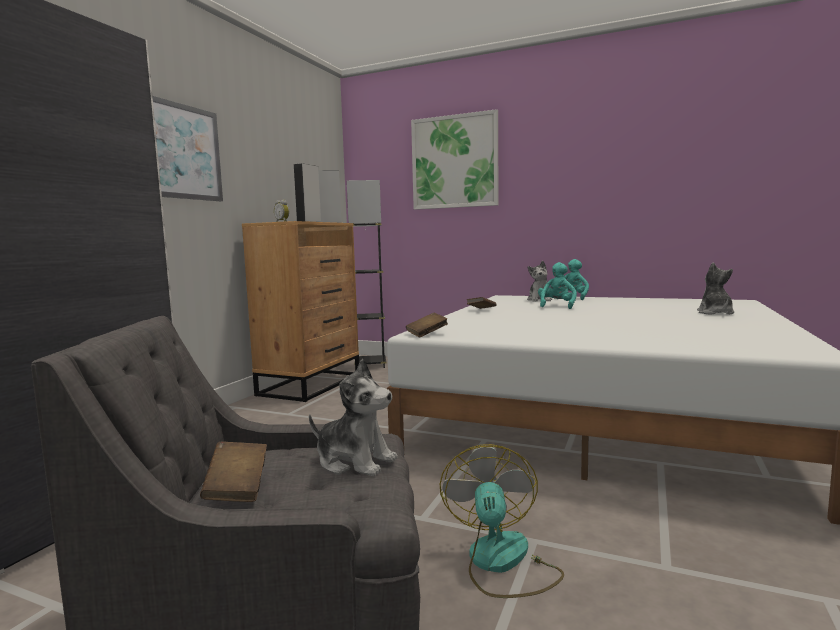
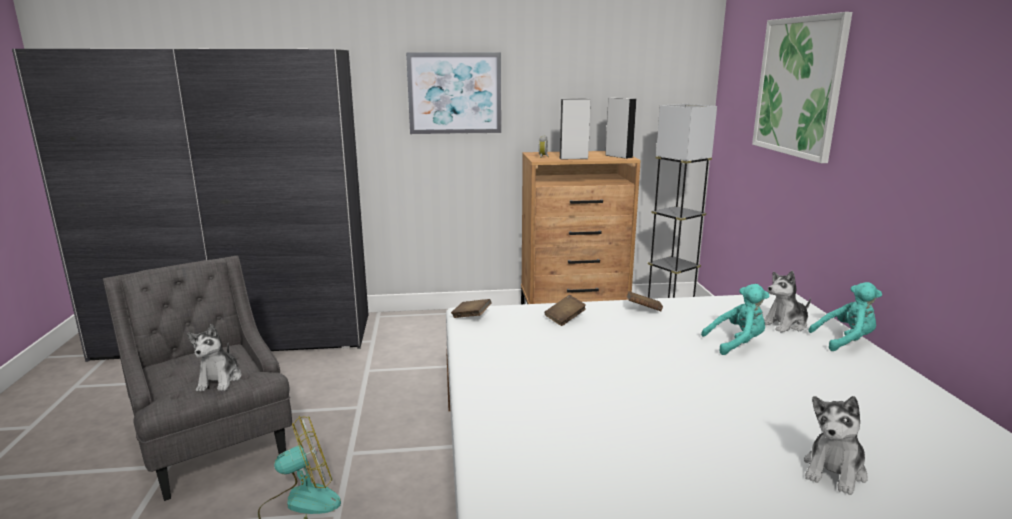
camera: 60 degrees right, 10 degrees up
(237, 489) = (174, 363): brown book -> brown book (565, 319)
(715, 313) = (834, 471): plush toy -> plush toy turned 150 degrees clockwise

